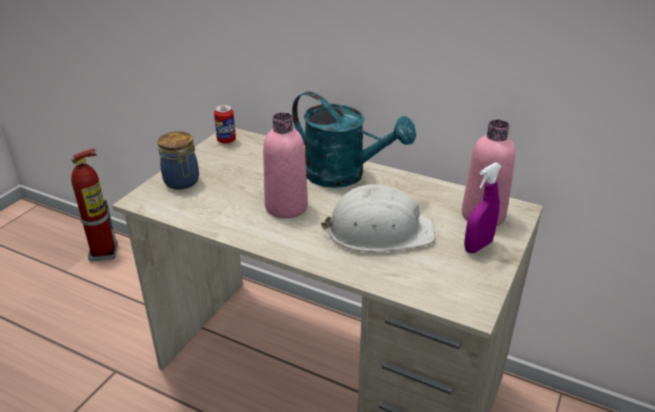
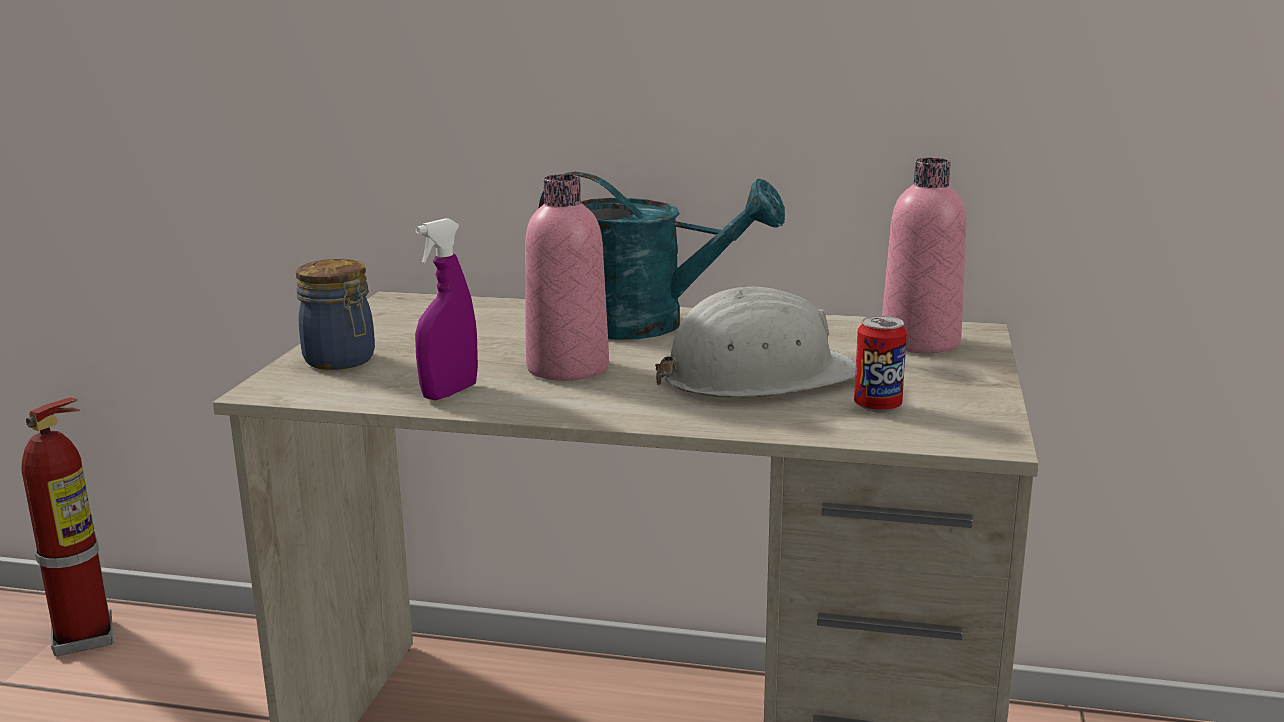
camera: 15 degrees left, 15 degrees down
(226, 140) = (394, 307): can -> can (877, 406)
(478, 246) = (939, 374): purple spray bottle -> purple spray bottle (450, 392)

